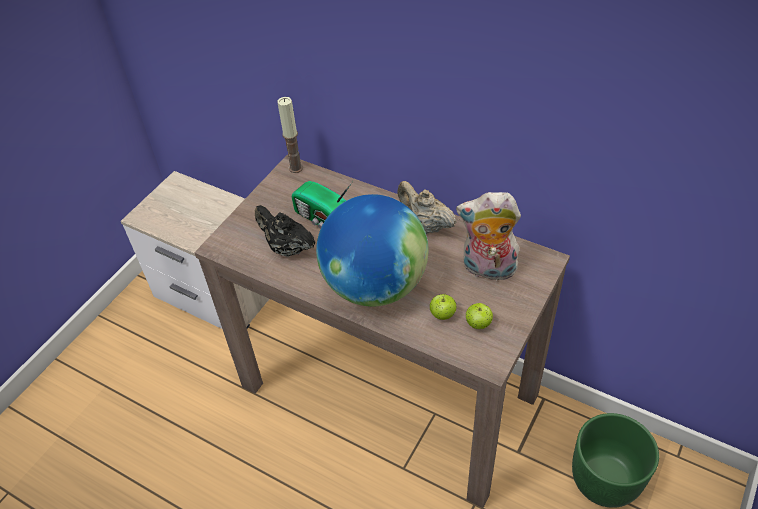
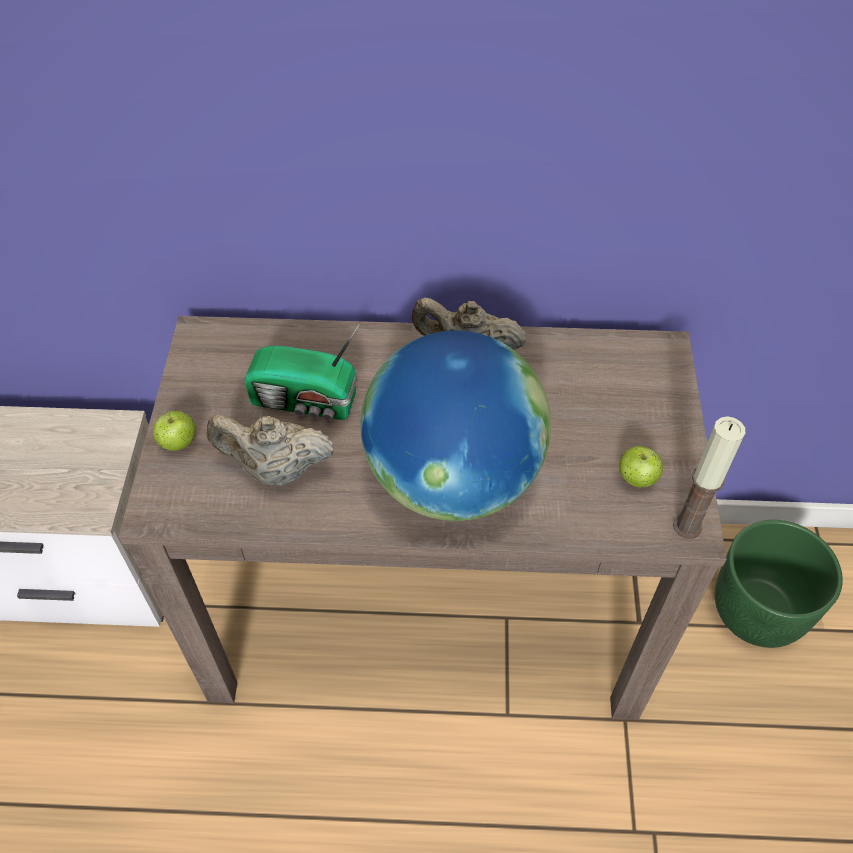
camera: 30 degrees left, 5 degrees up
(287, 248) = (275, 469): black teapot -> beige teapot
(295, 168) = (208, 333): candle -> candle (687, 526)
(442, 315) = (579, 484): apple -> apple (178, 443)
(487, 270) = (596, 392): plush toy -> none

